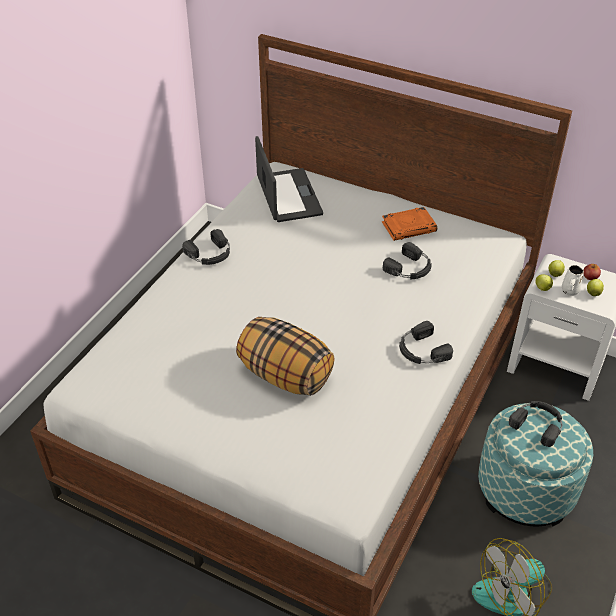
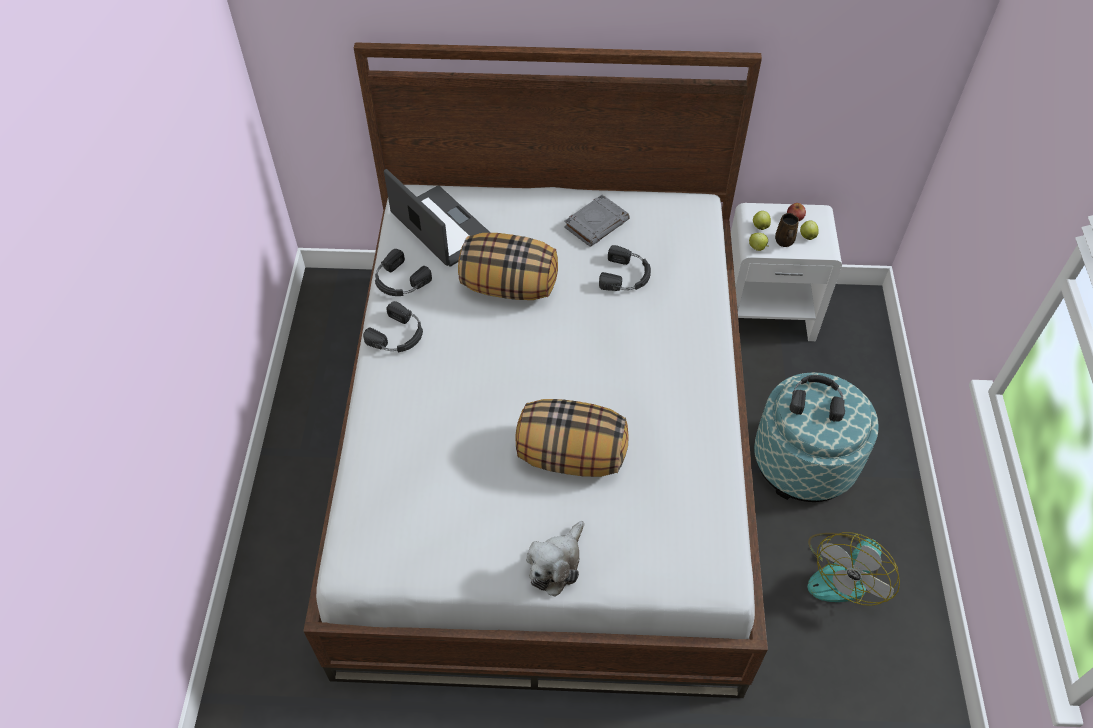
camera: 25 degrees left, 10 degrees up
(224, 445) = (556, 564): none -> plush toy
(313, 248) = (509, 286): none -> pillow
(409, 227) = (596, 223): orange book -> grey book
(421, 350) = (692, 371): black headphones -> black headphones (399, 281)
(569, 291) = (784, 242): white mug -> brown mug

